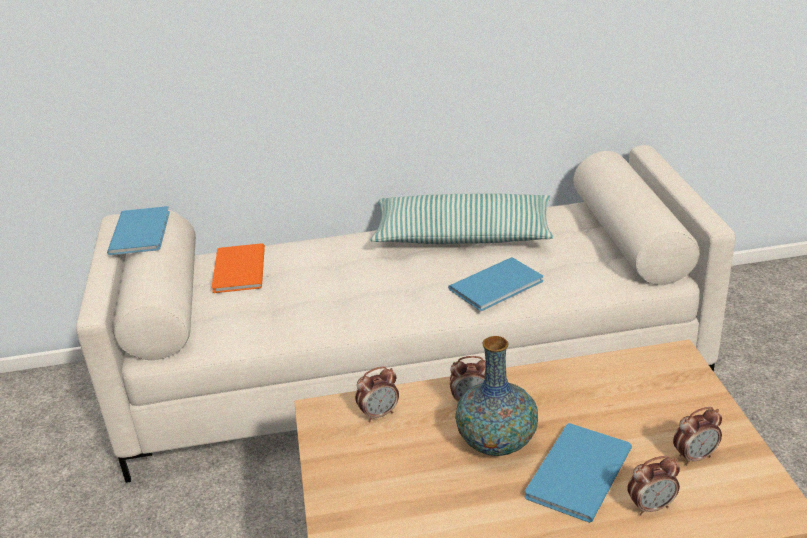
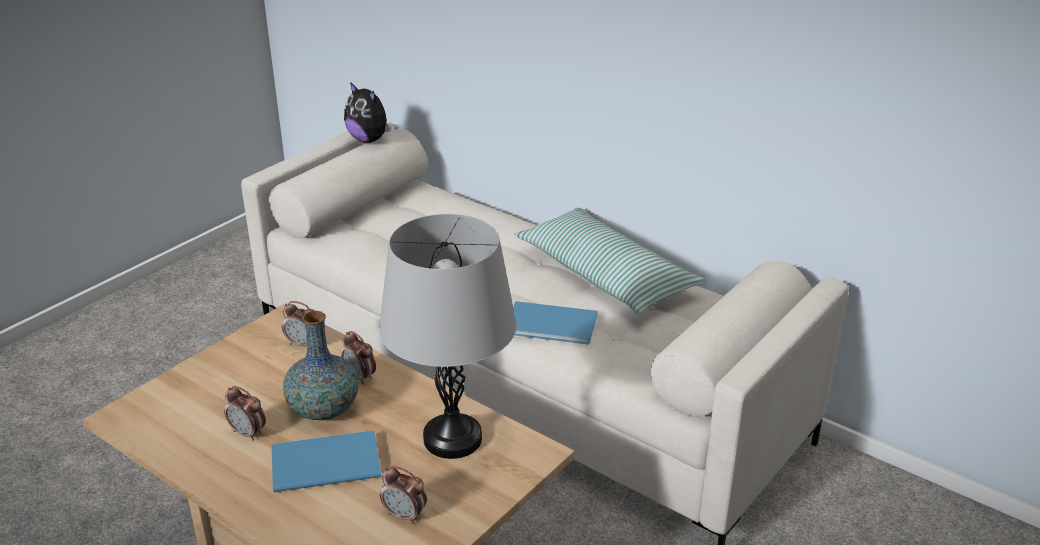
camera: 45 degrees right, 0 degrees up
(142, 231) = (369, 140): blue book -> plush toy
(237, 271) = (421, 207): orange book -> none
(615, 389) = (452, 439): none -> grey table lamp
(651, 506) = (320, 516): alarm clock -> alarm clock (248, 433)

